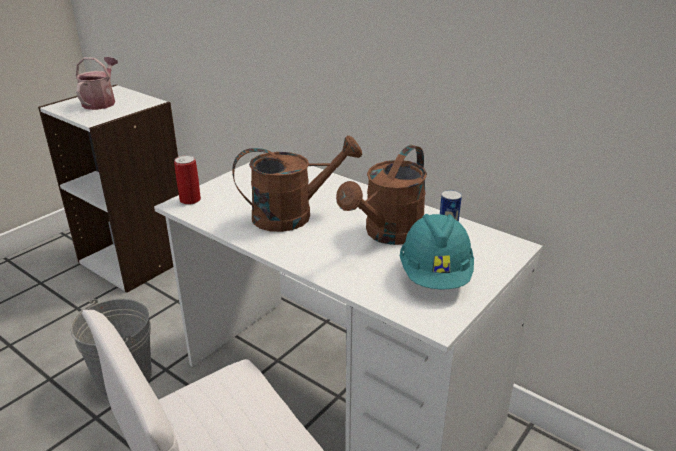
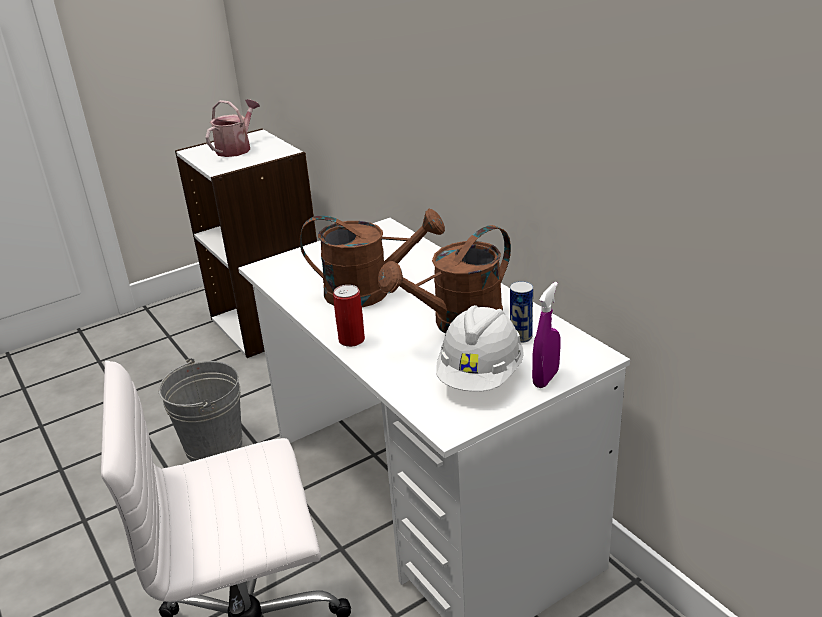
camera: 20 degrees right, 0 degrees up
(190, 200) = (275, 264): can -> can (351, 340)
(435, 275) = (480, 376): turquoise hard hat -> white hard hat
(489, 270) = (545, 378): none -> purple spray bottle

